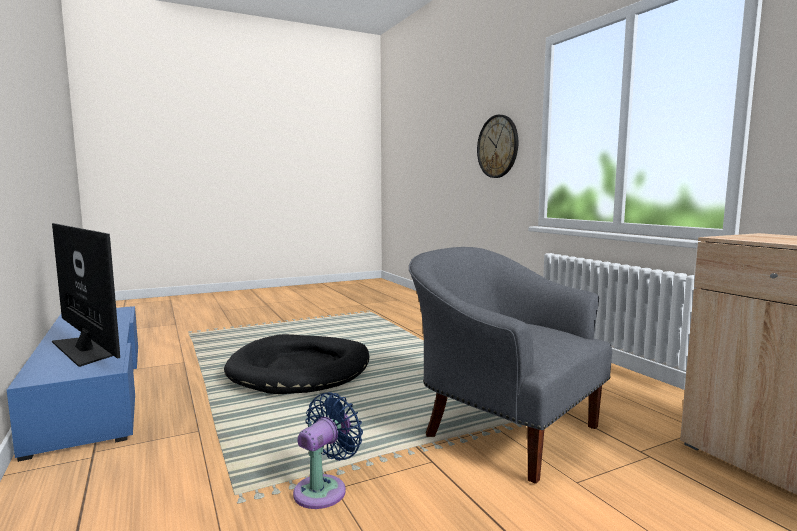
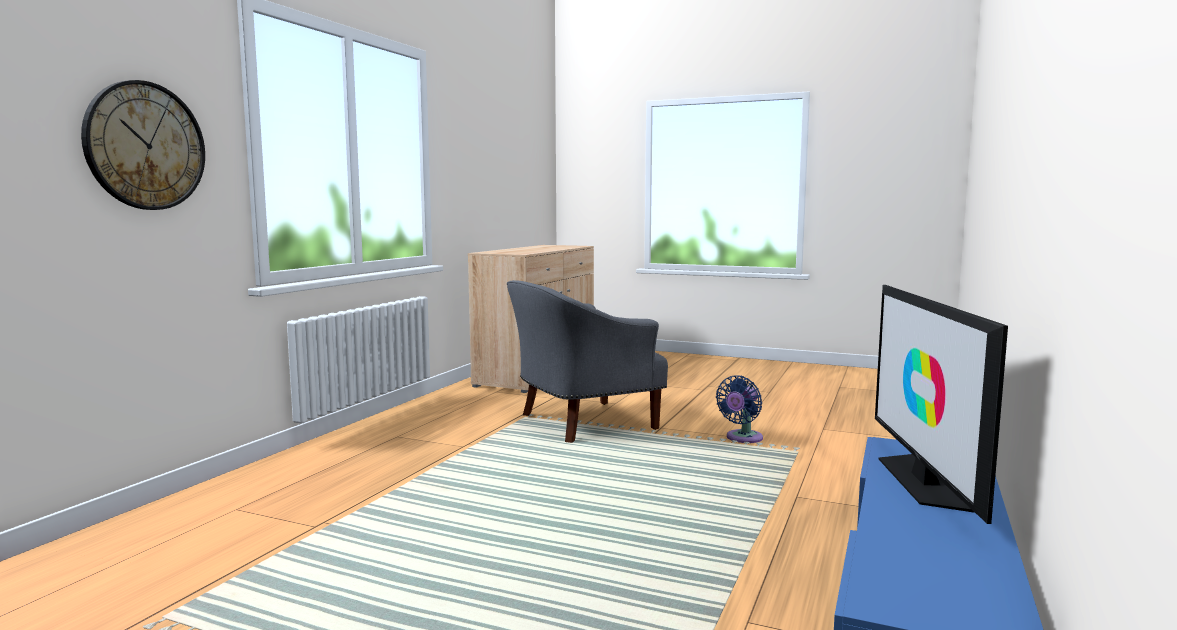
camera: 130 degrees left, 0 degrees up
(301, 369) = (607, 523): black dog bed -> none
(324, 489) = (742, 438): blue fan -> blue fan turned 45 degrees counterclockwise
(504, 428) = (581, 422): grey armchair -> grey armchair turned 60 degrees clockwise

